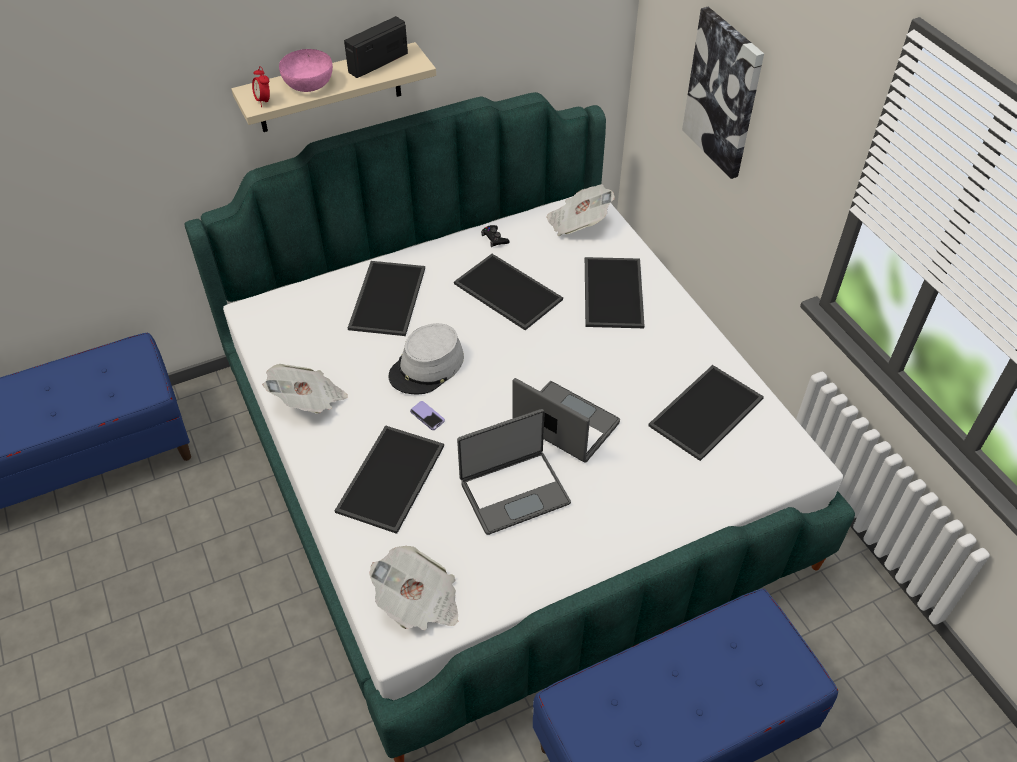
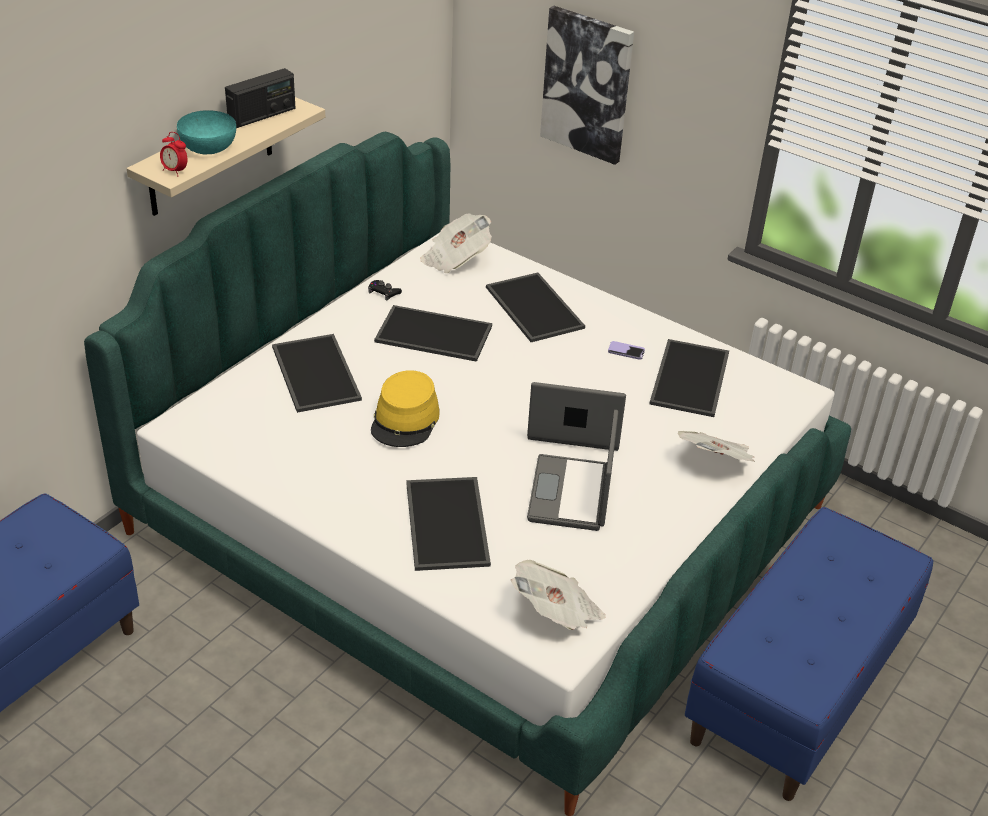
camera: 30 degrees left, 10 degrees down
(309, 84) = (209, 147): pink bowl -> turquoise bowl
(309, 401) = (307, 486): newspaper -> newspaper (716, 462)
(378, 62) = (262, 115): radio -> radio turned 150 degrees counterclockwise
(427, 367) = (405, 420): grey hat -> yellow hat
(427, 416) = (440, 461): phone -> phone (626, 351)
(514, 491) = (572, 494): laptop -> laptop turned 150 degrees clockwise

